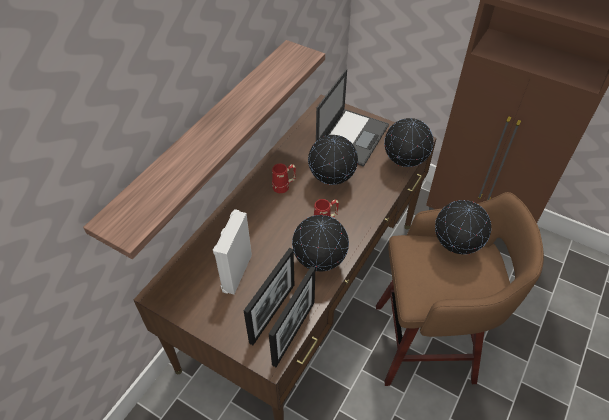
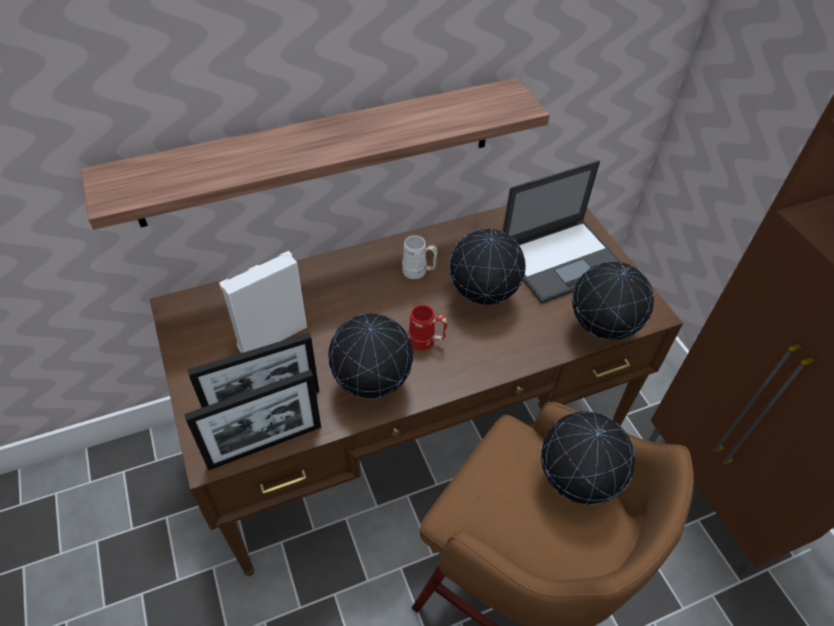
camera: 35 degrees right, 0 degrees up
(284, 187) = (418, 272): red mug -> white mug

